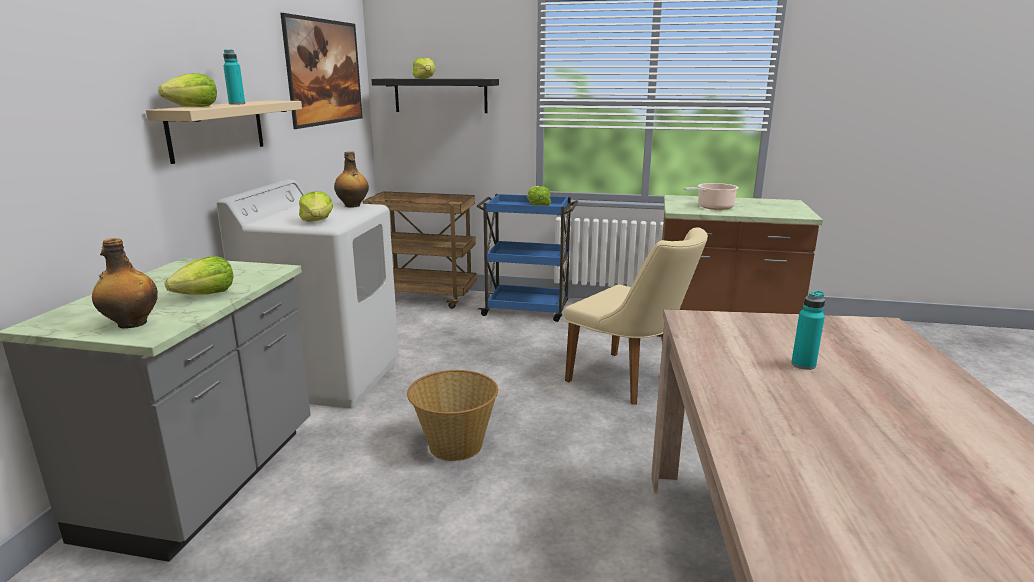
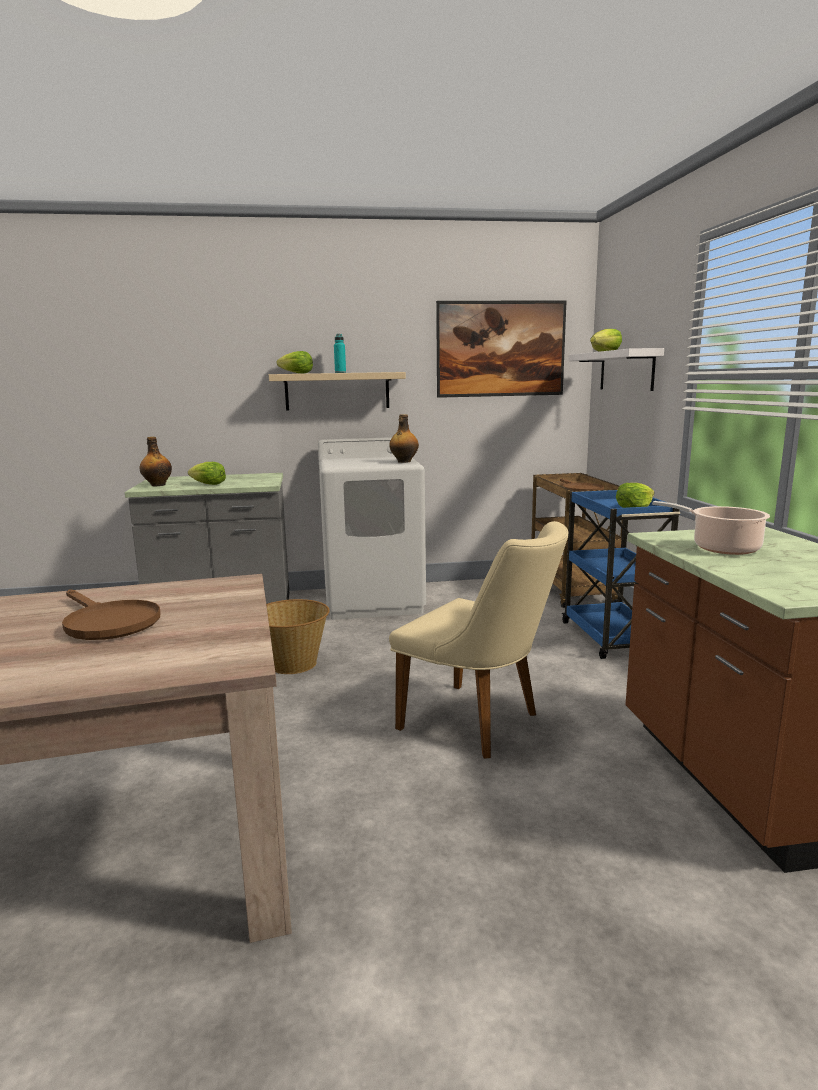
camera: 70 degrees right, 5 degrees down
(317, 221) = (343, 464): lettuce -> none
(440, 95) = (626, 370): black shelf -> white shelf
(630, 381) = (480, 724): beige chair -> beige chair turned 75 degrees counterclockwise
(803, 364) = (107, 622): turquoise bottle -> brown frying pan

